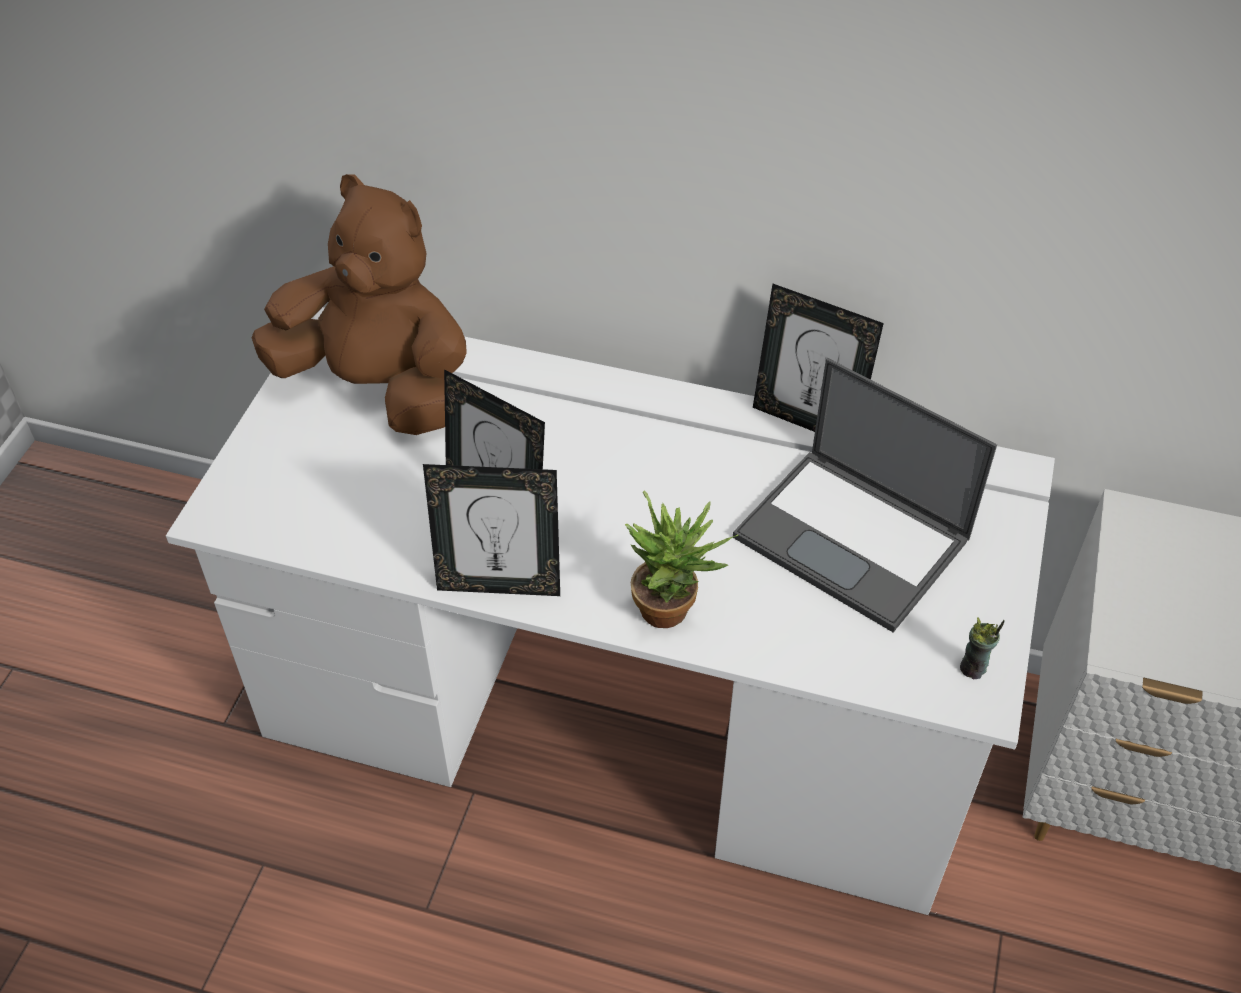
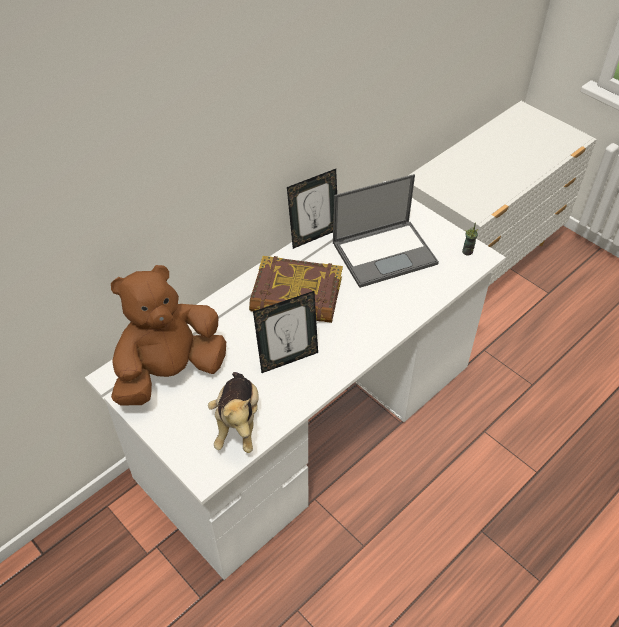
camera: 60 degrees left, 0 degrees up
(330, 509) = (238, 423): none -> plush toy
(499, 585) = (331, 375): picture frame -> none
(644, 461) = (296, 296): none -> book
(674, 610) = (384, 323): potted plant -> none

